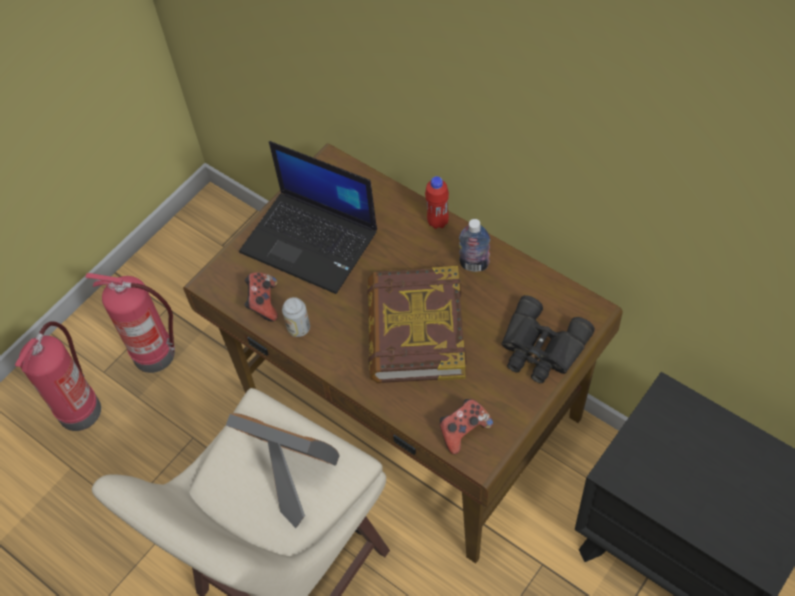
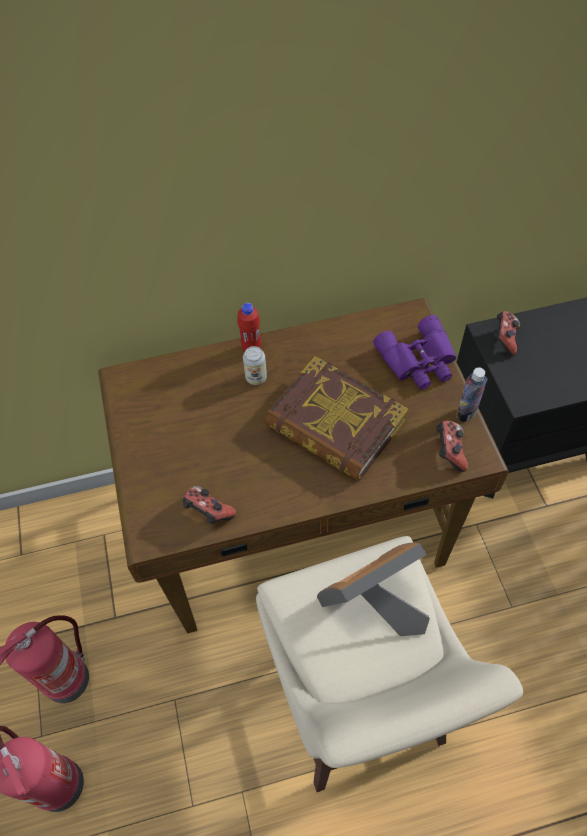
camera: 55 degrees left, 0 degrees up
(299, 328) = (258, 502): can -> can (256, 377)
(311, 241) = (183, 440): laptop -> none
(474, 265) = (311, 352): bottle -> bottle (466, 412)
(541, 349) = (419, 361): black binoculars -> purple binoculars
(674, 414) = (504, 339): none -> game controller

